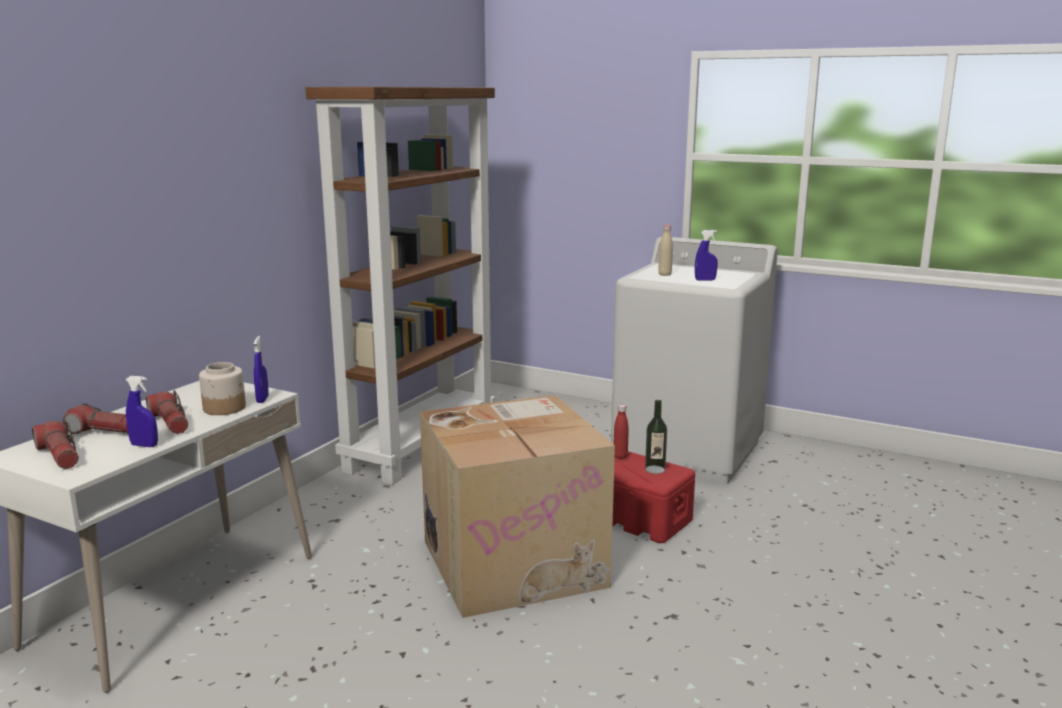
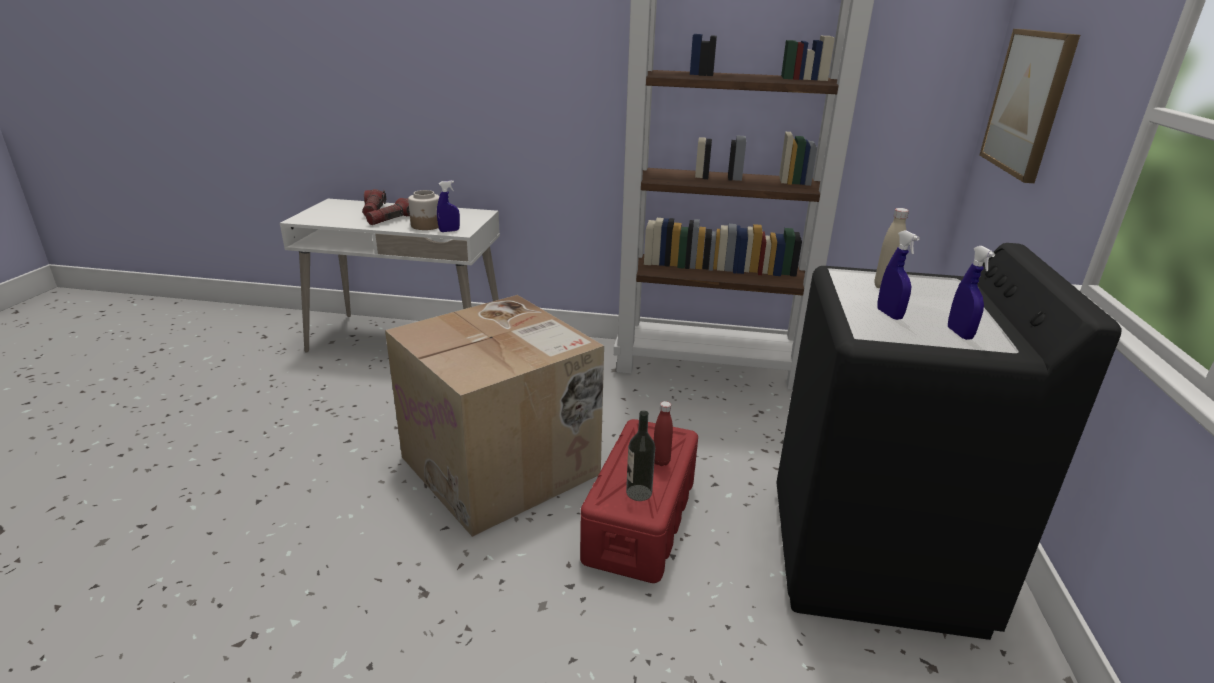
camera: 70 degrees right, 10 degrees up
(60, 456) = (332, 210): flashlight -> none
(144, 445) = (350, 222): blue spray bottle -> blue spray bottle (959, 334)
(554, 165) = (1028, 103): none -> picture
(688, 451) = (873, 558): white washing machine -> black washing machine

